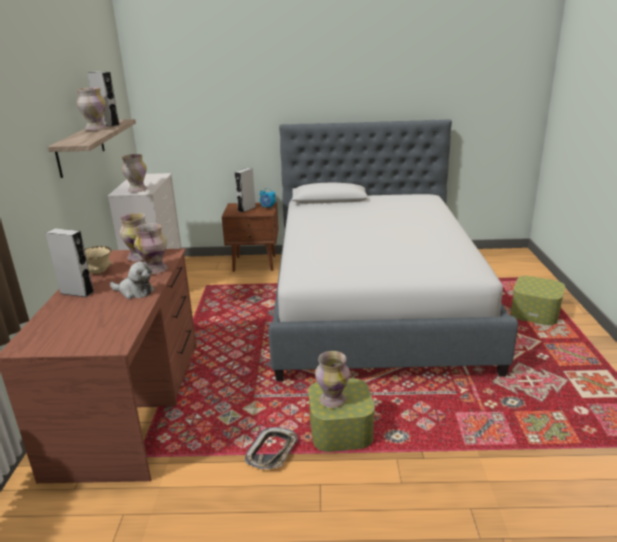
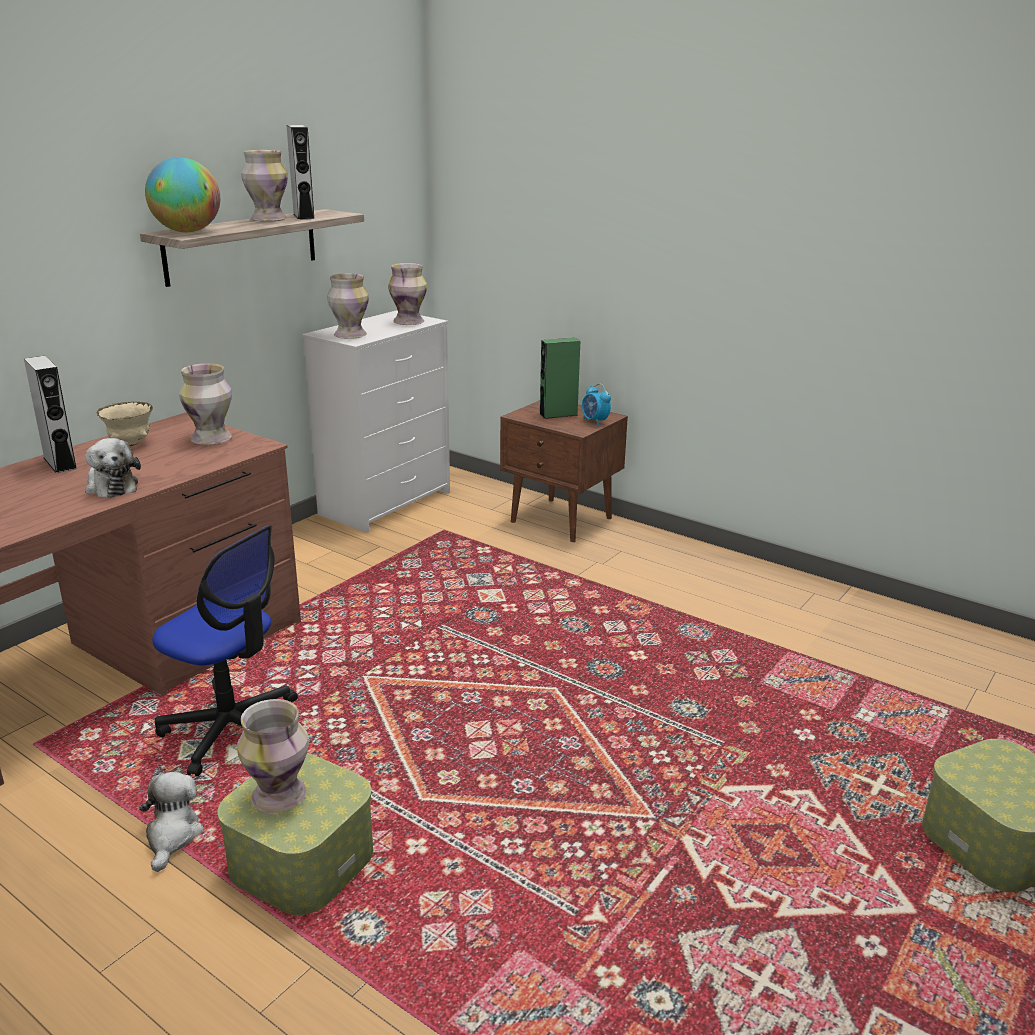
camera: 35 degrees right, 0 degrees up
(76, 141) = (187, 232): none -> globe
(155, 269) = (193, 463): vase -> vase (409, 322)
(233, 402) = (232, 730): none -> office chair
(246, 209) = (558, 414): grey speaker -> green speaker
(272, 451) = (173, 836): tray -> plush toy
(374, 303) = (664, 668): bed -> none

